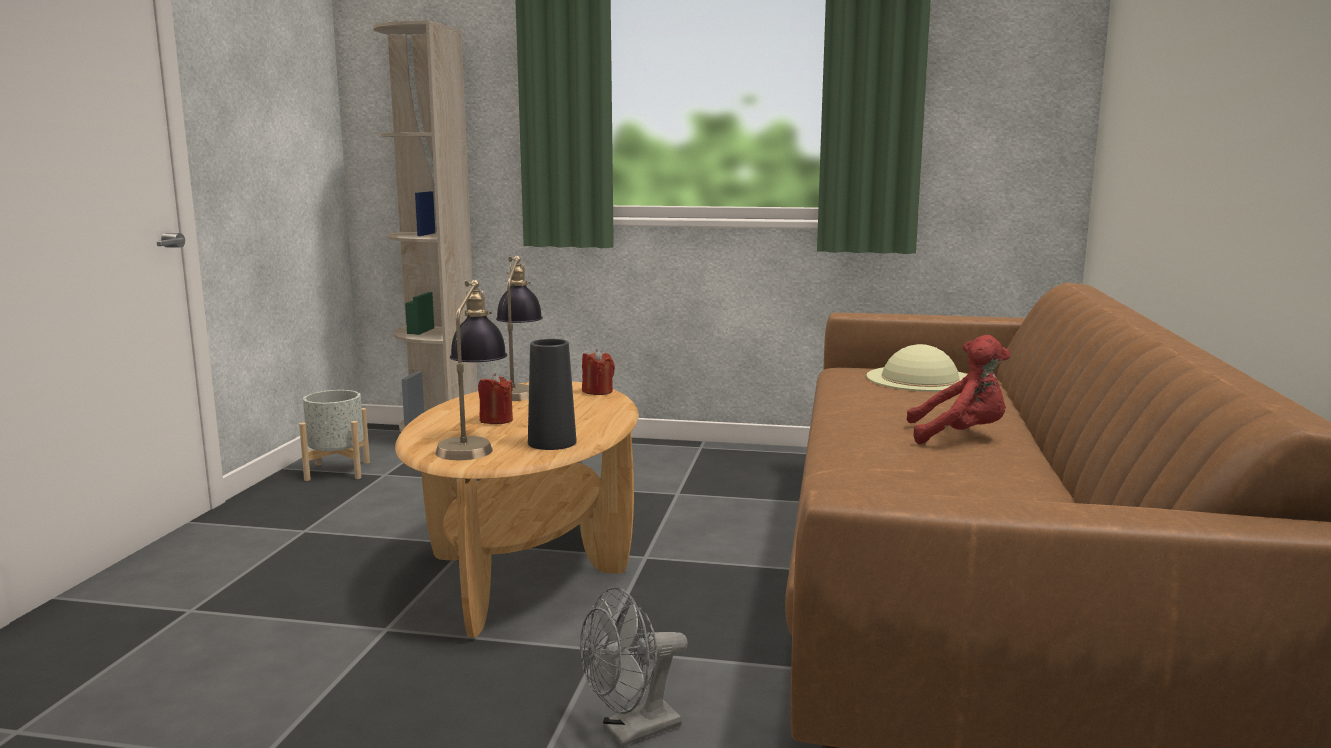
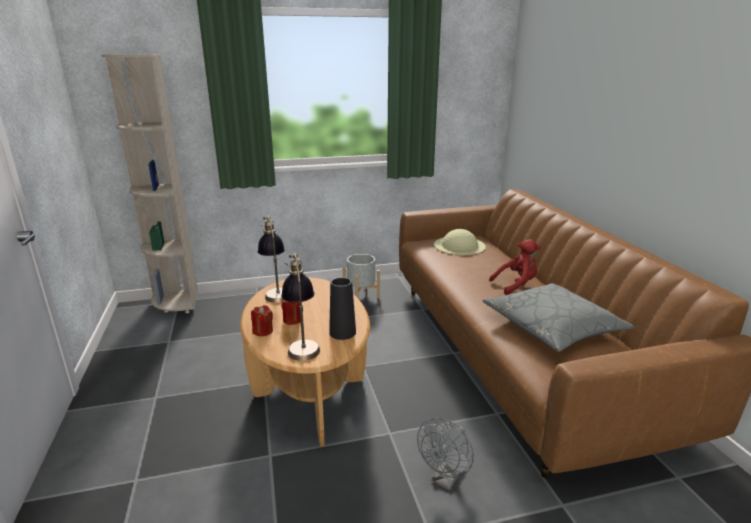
camera: 25 degrees left, 10 degrees up
(338, 471) = (135, 345): grey planter -> grey planter (361, 295)
(598, 391) = (321, 284): red candle -> red candle (263, 331)
(954, 493) = (552, 327): none -> grey pillow

